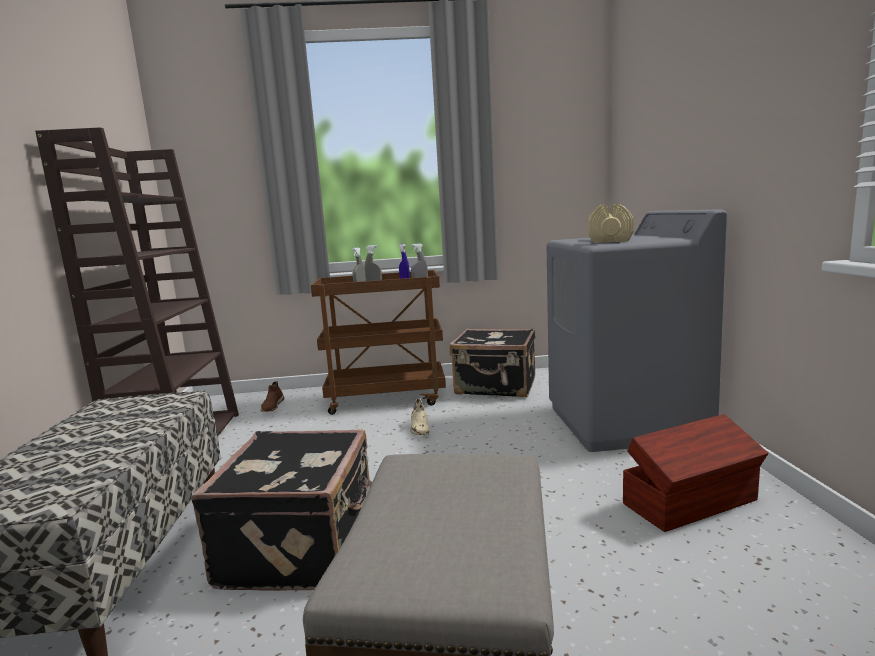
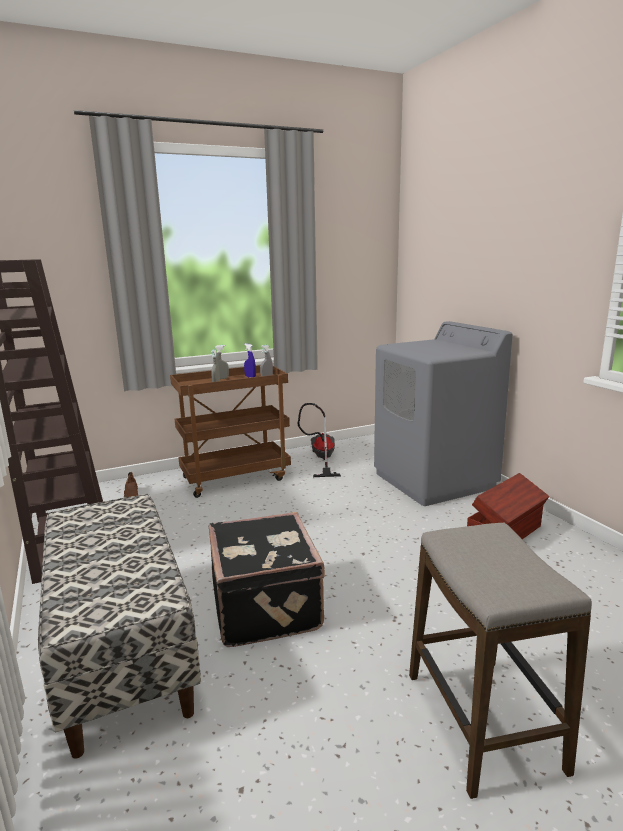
camera: 20 degrees left, 5 degrees up
(419, 428) = (285, 502): beige shoe -> none
(496, 387) = (321, 459): black suitcase -> vacuum cleaner
(609, 240) = (432, 350): beige dumbbell -> none

